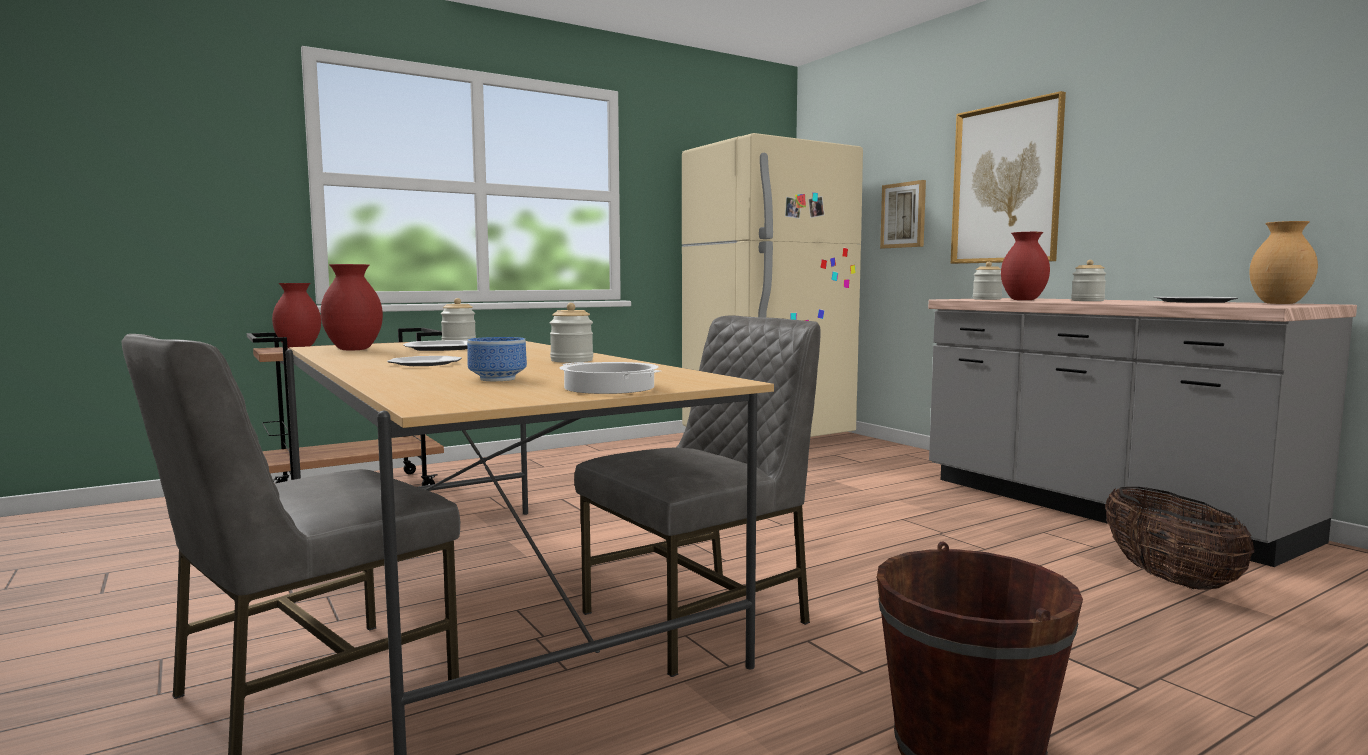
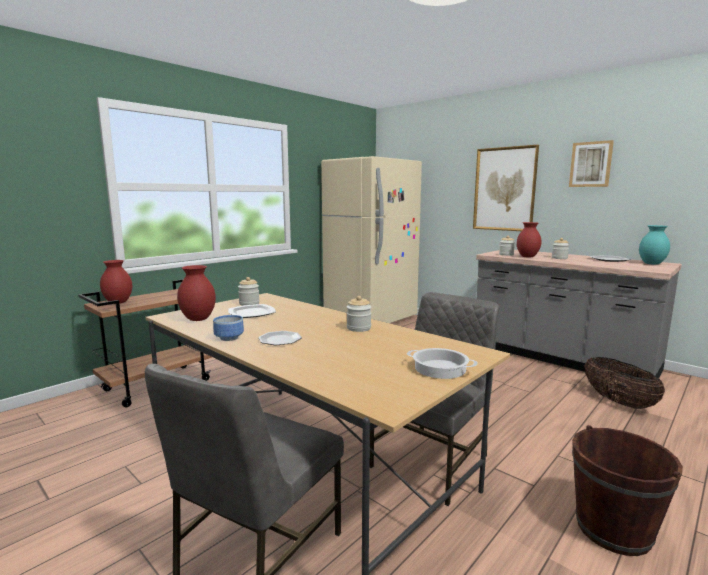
camera: 15 degrees left, 5 degrees up
(499, 378) = (360, 360): bowl -> bowl (229, 337)
(904, 215) = (444, 200): picture -> picture (590, 164)
(1280, 303) = (652, 264): brown vase -> turquoise vase

